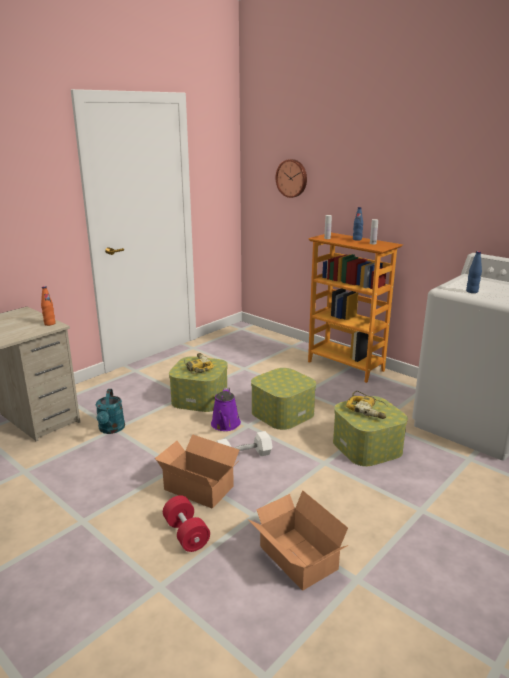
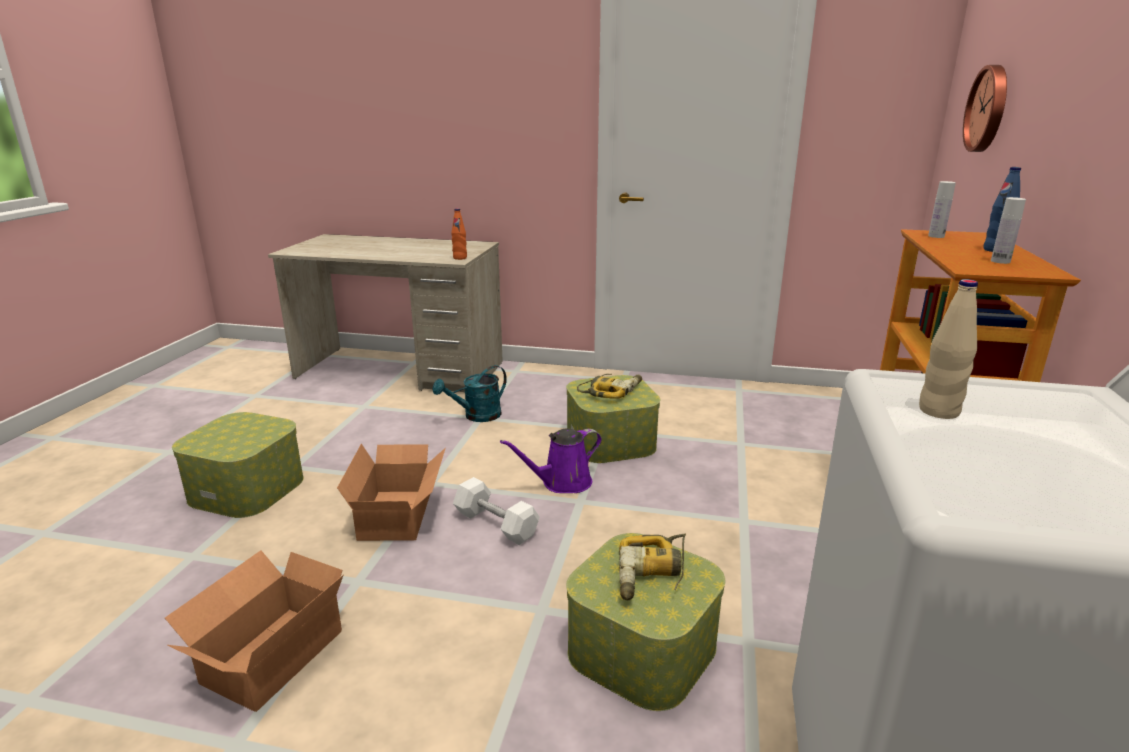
camera: 60 degrees right, 0 degrees up
(186, 534) = (295, 540): red dumbbell -> none
(282, 413) = (651, 519): storage box -> storage box (247, 488)
(472, 291) = (938, 411): blue bottle -> beige bottle

